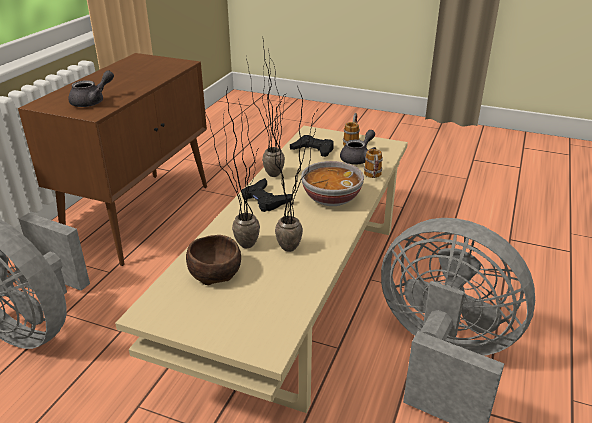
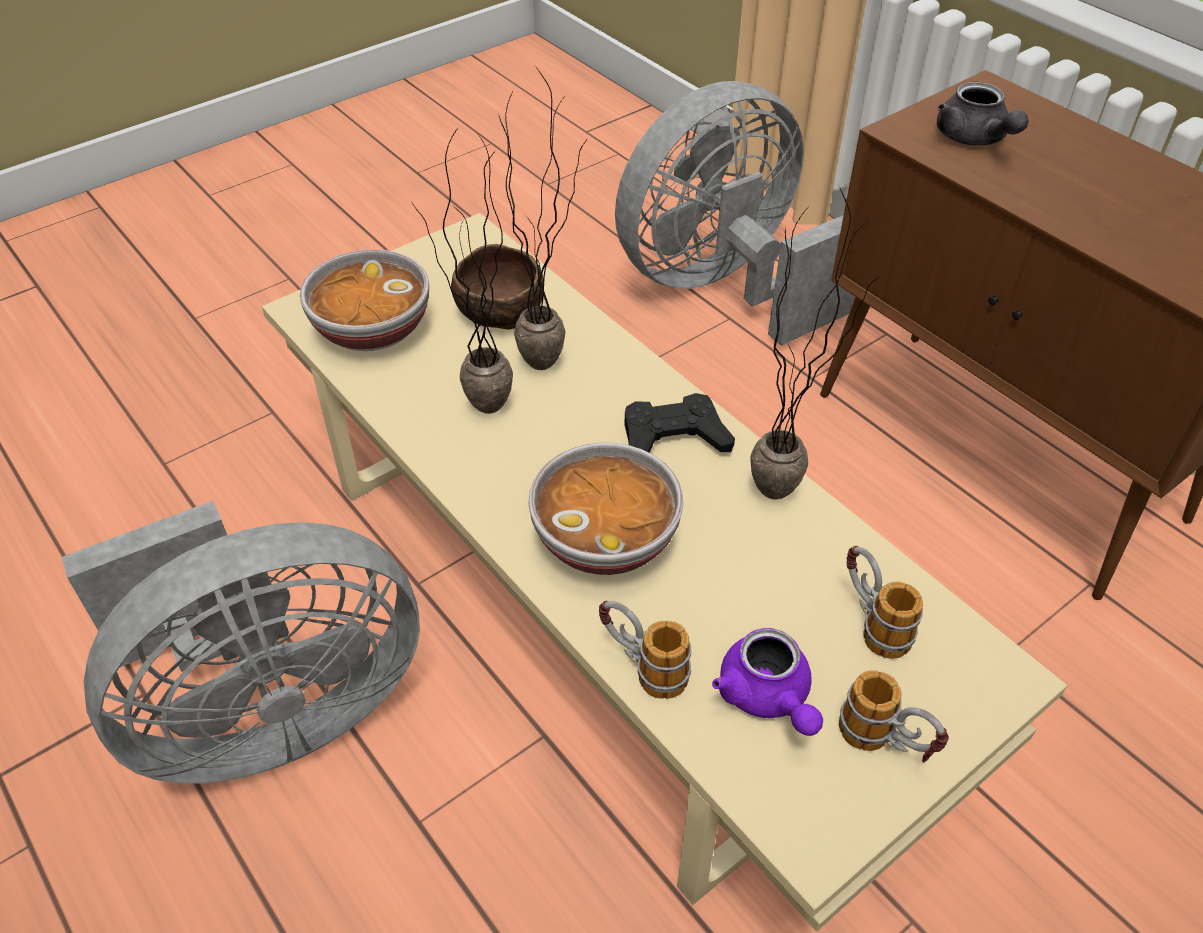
camera: 120 degrees right, 15 degrees up
(266, 311) = (371, 330): none -> bowl
(313, 150) = (871, 622): black game controller -> mug
(358, 158) = (767, 697): grey teapot -> purple teapot

